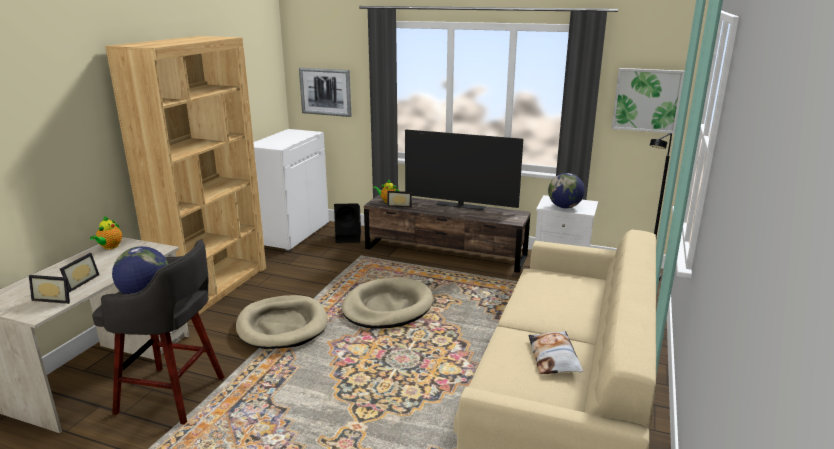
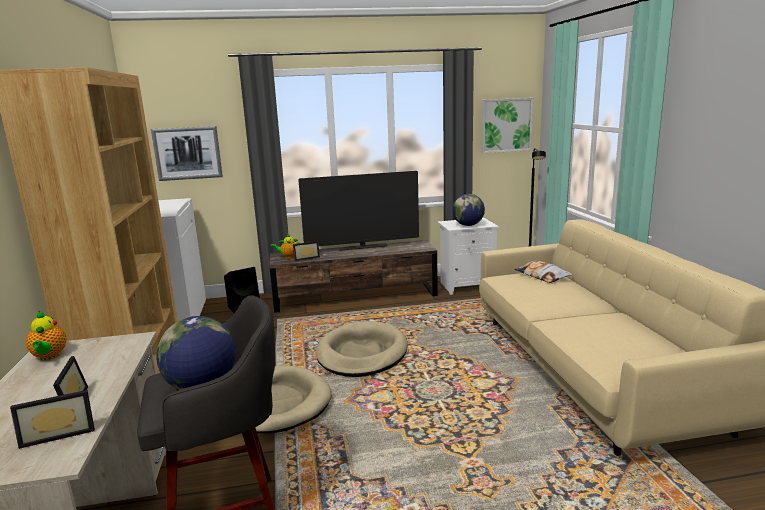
camera: 30 degrees left, 5 degrees down
(554, 357) = (615, 327): pillow -> pillow (542, 276)

